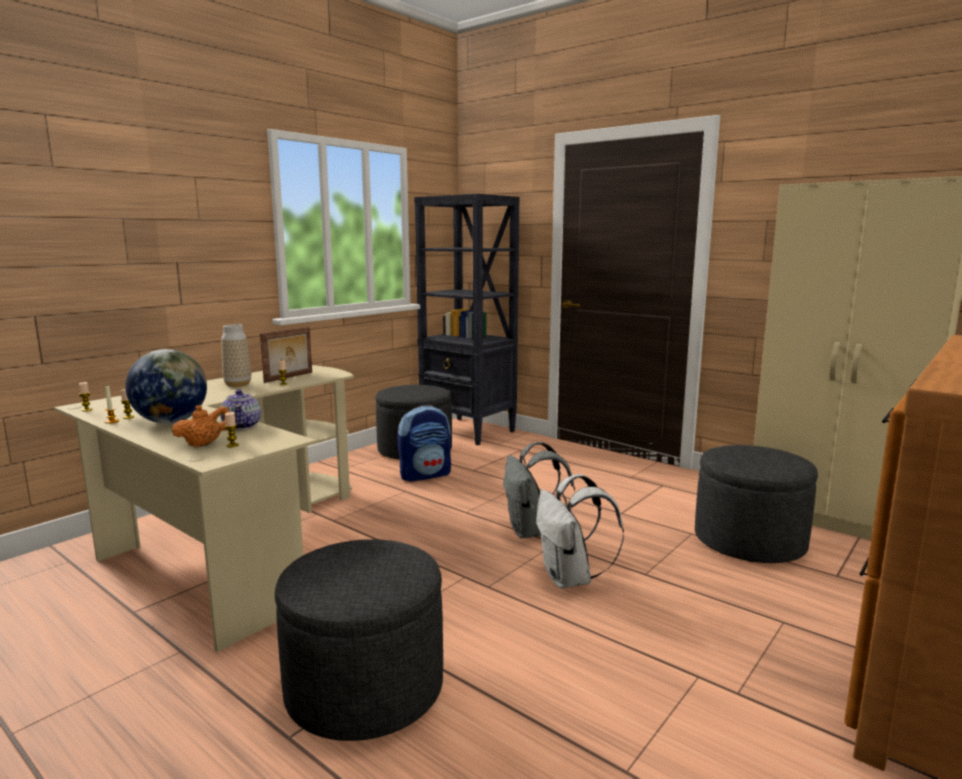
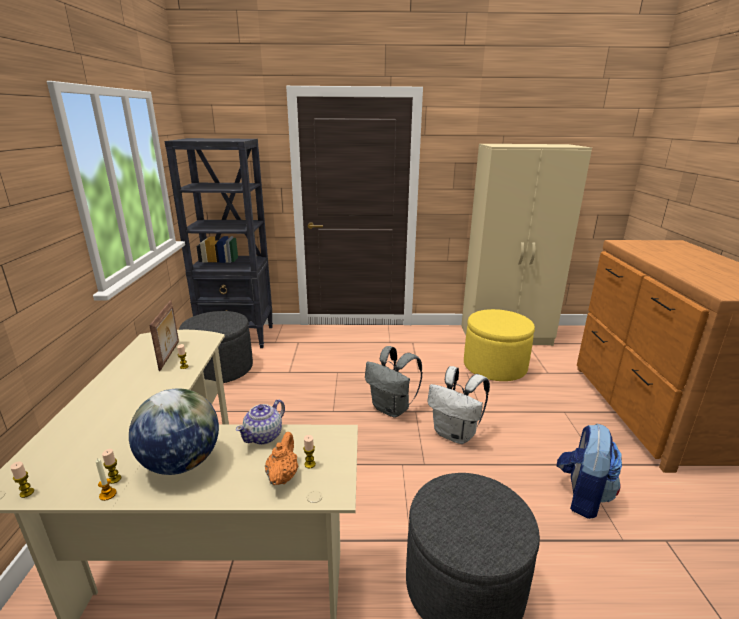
camera: 40 degrees left, 10 degrees up
(238, 385) = (137, 383): vase -> none
(242, 426) = (264, 436): teapot -> teapot turned 90 degrees clockwise
(425, 475) = (261, 390): backpack -> backpack (582, 496)
(749, 541) = (494, 366): grey ottoman -> yellow ottoman

